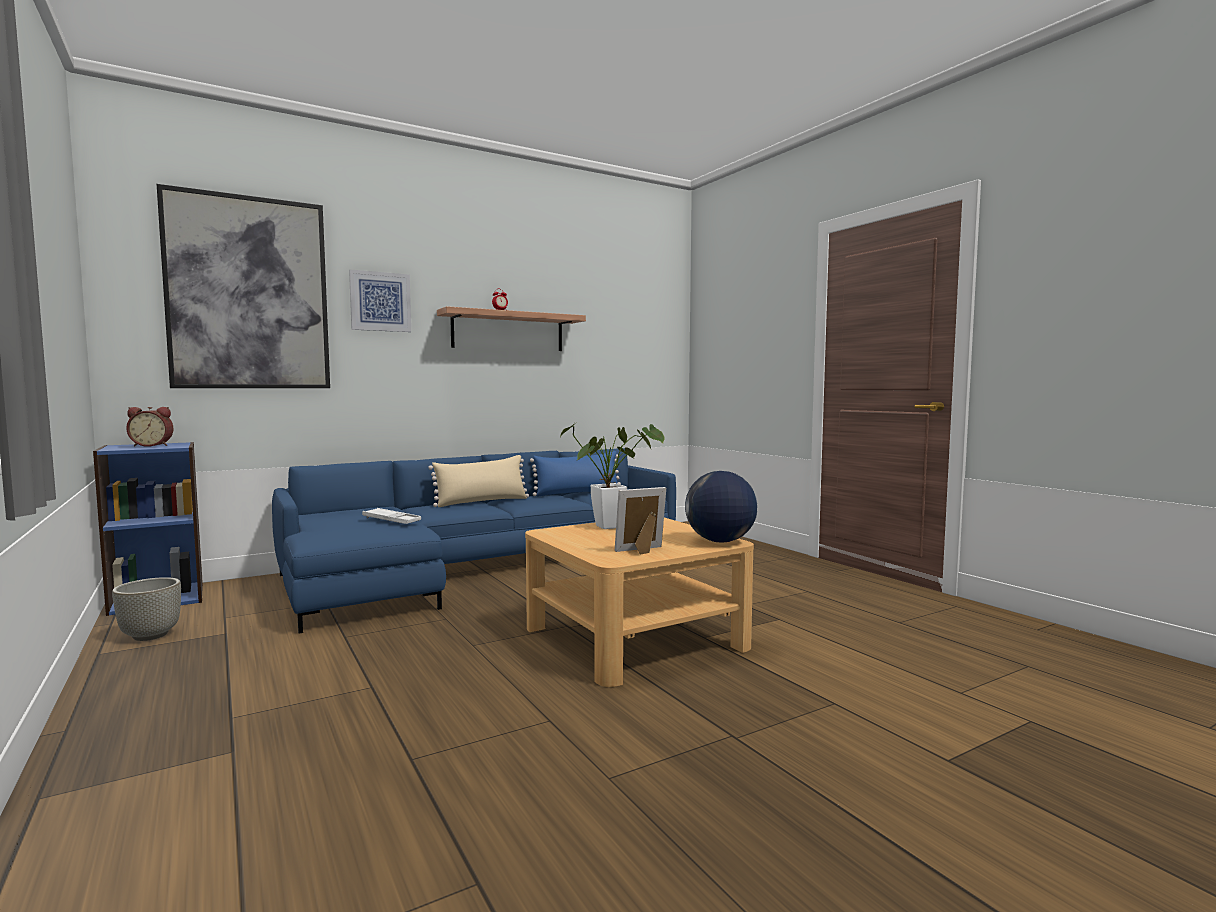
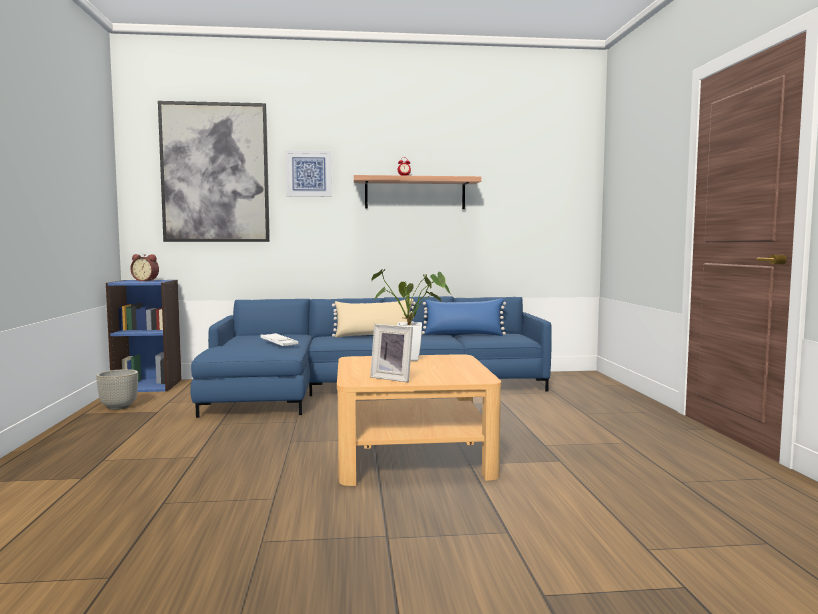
camera: 25 degrees right, 0 degrees up
(642, 551) = (393, 378): picture frame -> picture frame turned 150 degrees counterclockwise
(720, 541) = (473, 378): globe -> none

